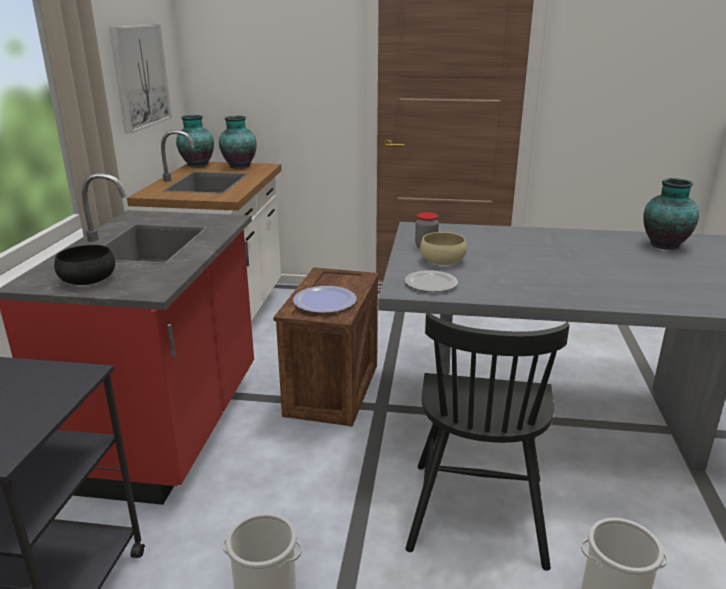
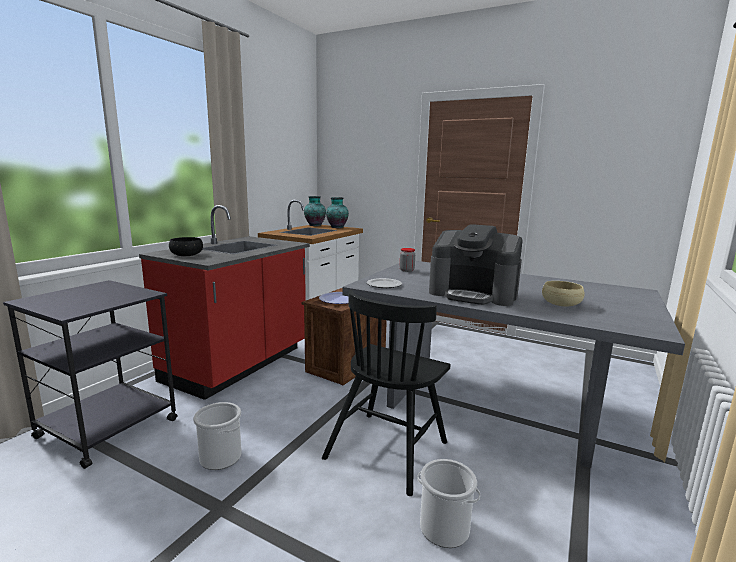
camera: 20 degrees right, 10 degrees down
(140, 76) = (282, 169): picture -> none
(442, 260) = (407, 277): beige bowl -> beige bowl (561, 303)
(558, 281) = (473, 294): none -> coffee machine
(664, 245) = (585, 288): vase -> none

